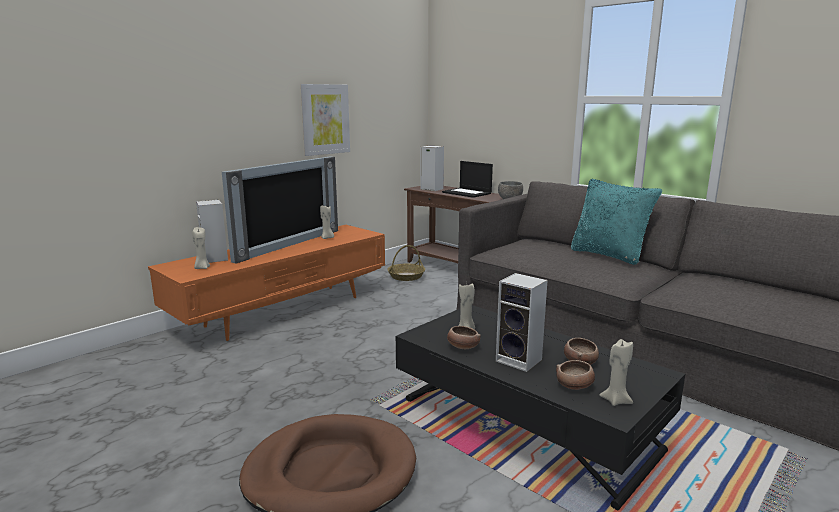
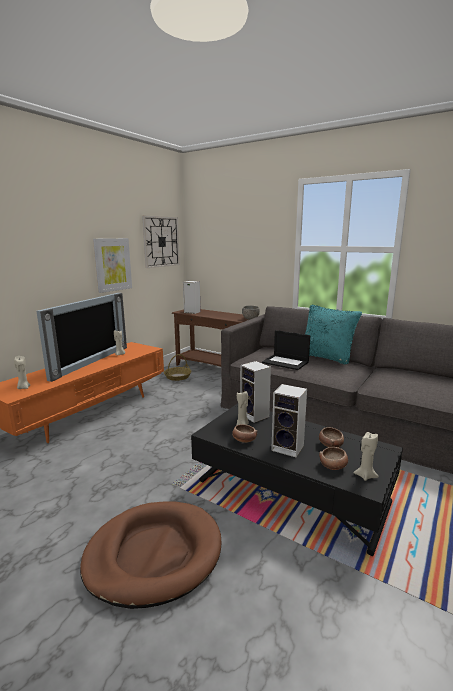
camera: 10 degrees left, 0 degrees up
(216, 259) = (33, 378): speaker -> speaker (255, 416)
(393, 91) = (161, 242): none -> wall clock
(467, 193) = (218, 314): laptop -> laptop (286, 362)

